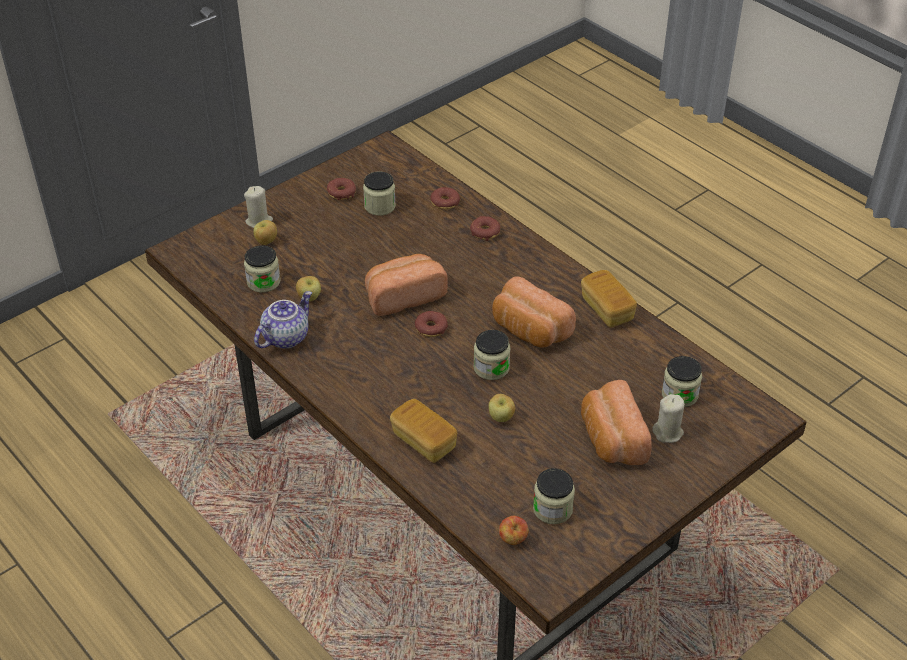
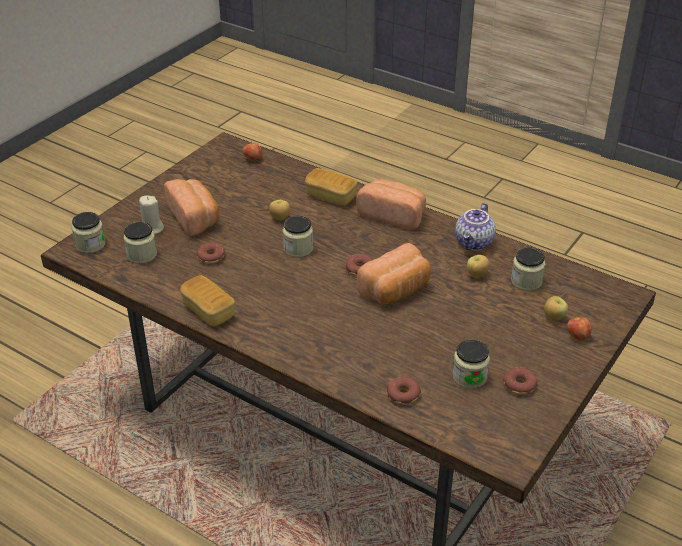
camera: 165 degrees right, 5 degrees down
(259, 221) = (577, 337): beige candle -> apple
(485, 232) = (346, 367): donut -> donut (211, 257)
(529, 330) = (275, 281): bread -> bread (393, 215)
(552, 509) = (230, 176): jar -> jar (90, 245)

